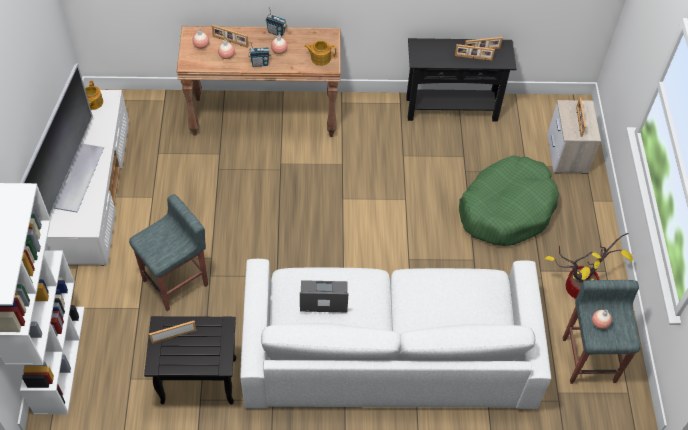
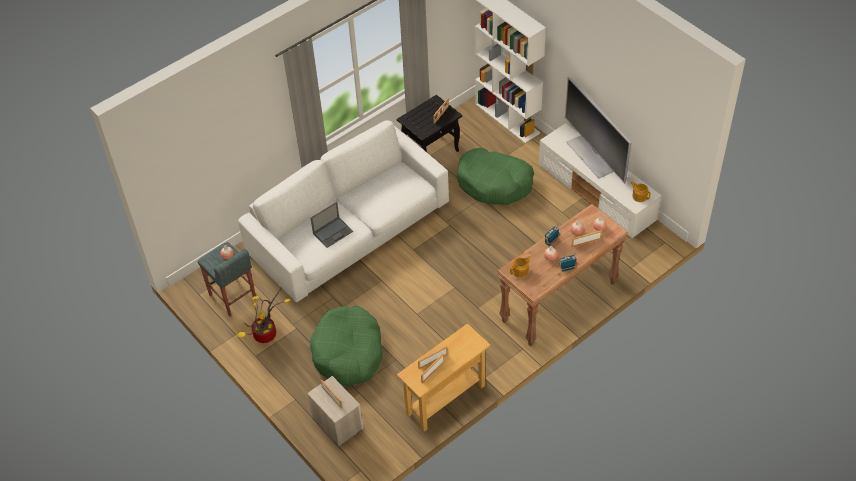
camera: 145 degrees right, 5 degrees down
(176, 282) = (494, 183): grey stool -> green dog bed
(323, 297) = (394, 190): laptop -> laptop (333, 232)
(451, 109) = (445, 399): black console table -> beige console table

